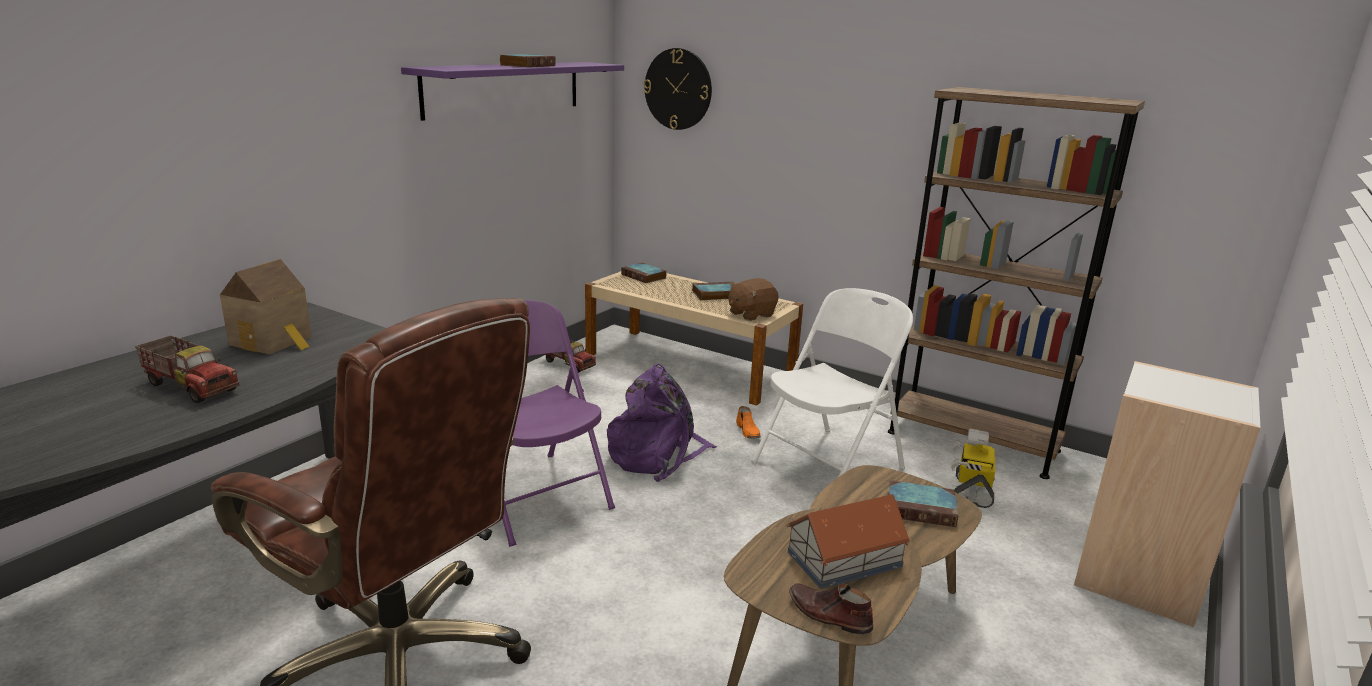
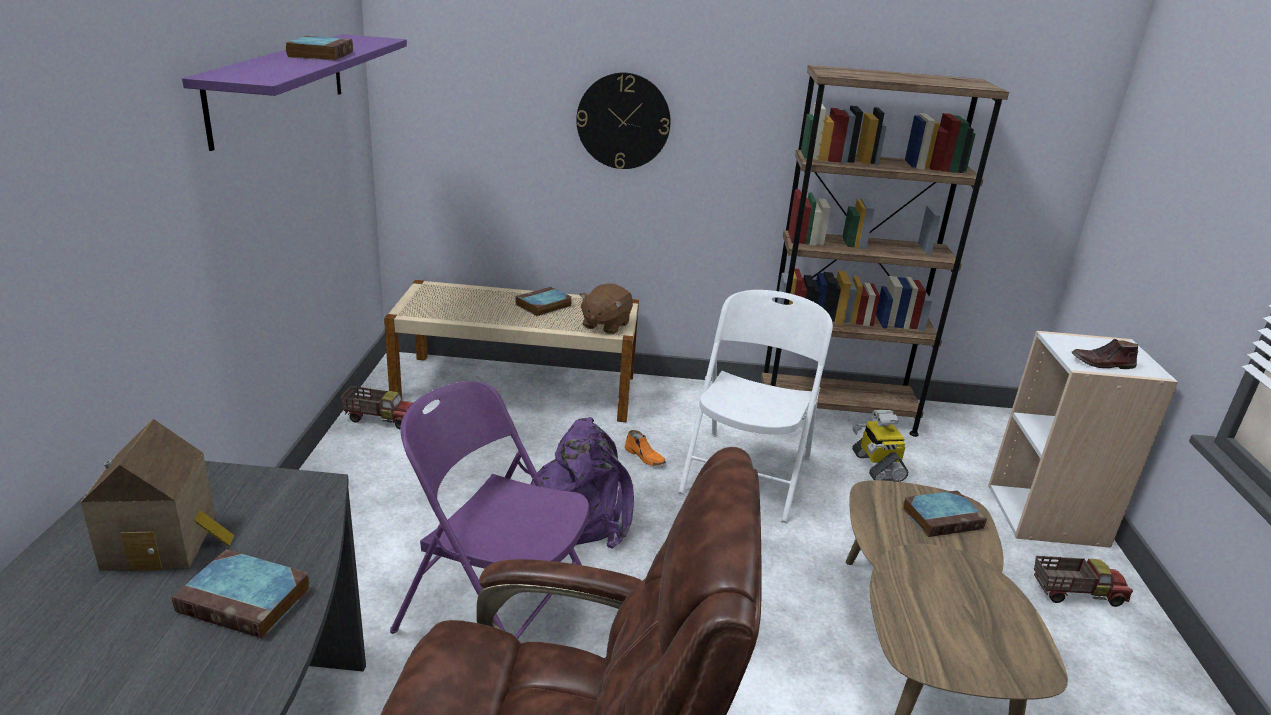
camera: 30 degrees left, 5 degrees up
(192, 386) = (135, 669): toy truck -> toy truck (1075, 593)
(644, 276) = (443, 294): book -> book (247, 600)
(678, 89) = (463, 64): wall clock -> wall clock (623, 121)
(828, 615) = (1011, 673): brown shoe -> brown shoe (1102, 364)
(846, 559) = (962, 603): toy house -> none

